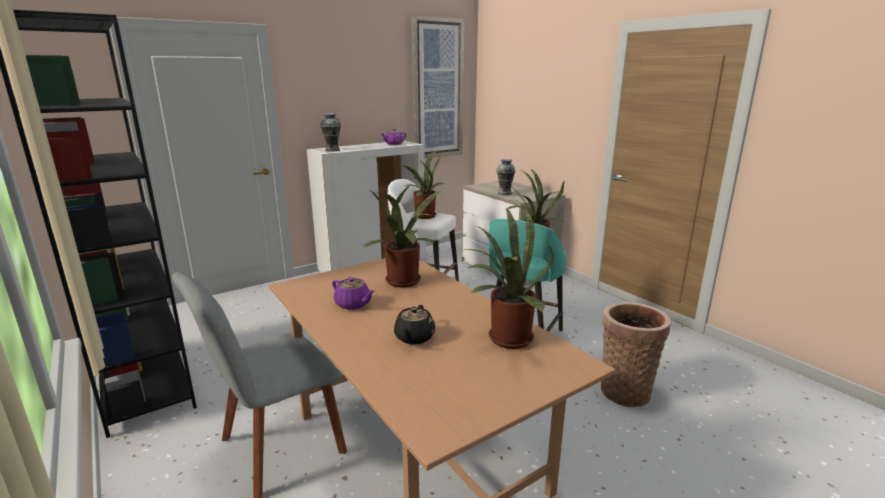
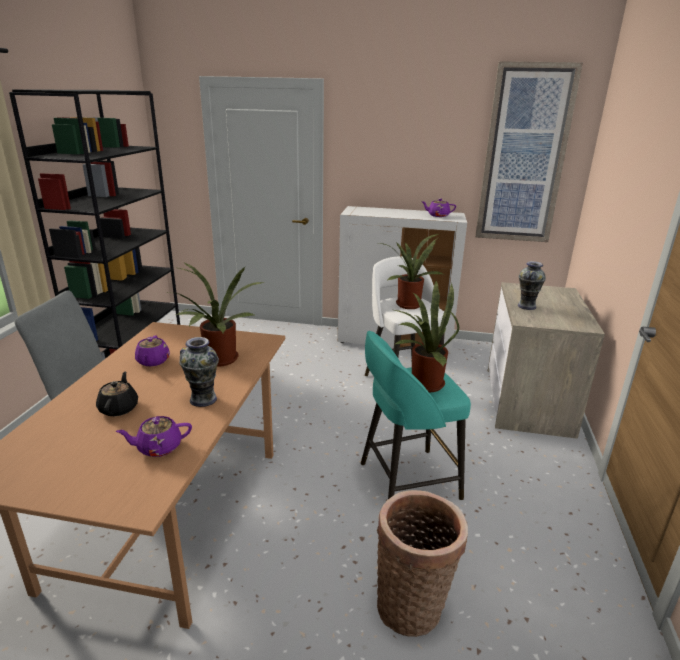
camera: 45 degrees right, 5 degrees up
(332, 150) = (361, 211): vase -> vase (203, 399)
(414, 338) = (119, 408): black teapot -> black teapot turned 120 degrees clockwise
(505, 338) = (158, 447): potted plant -> purple teapot

